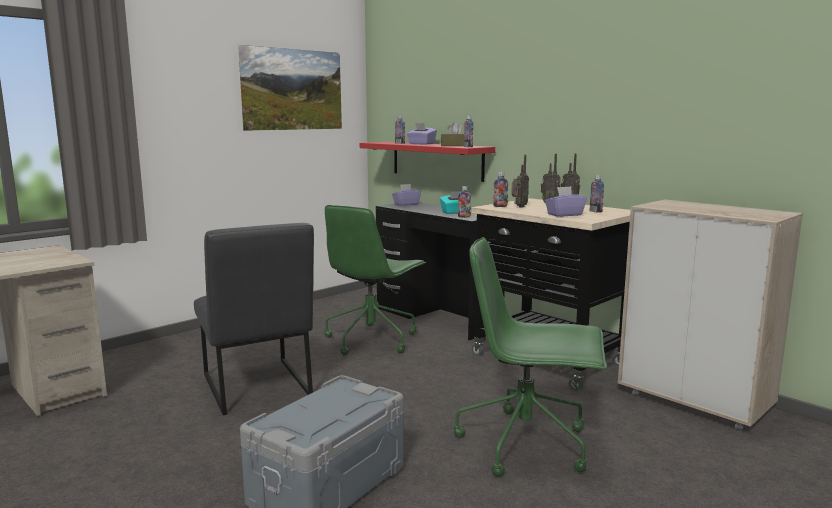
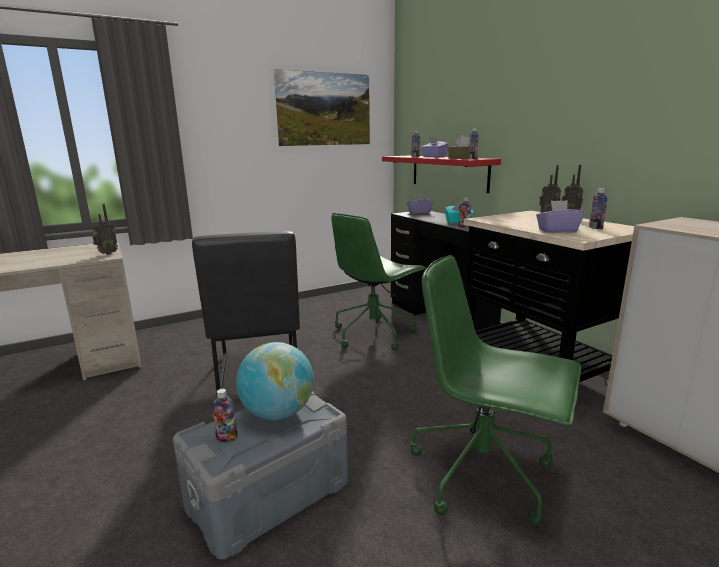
camera: 15 degrees right, 5 degrees up
(334, 400) = (278, 413): none -> globe
(500, 206) = (493, 219): bottle -> bottle (226, 438)
(518, 207) = (512, 220): radio -> radio (107, 253)

